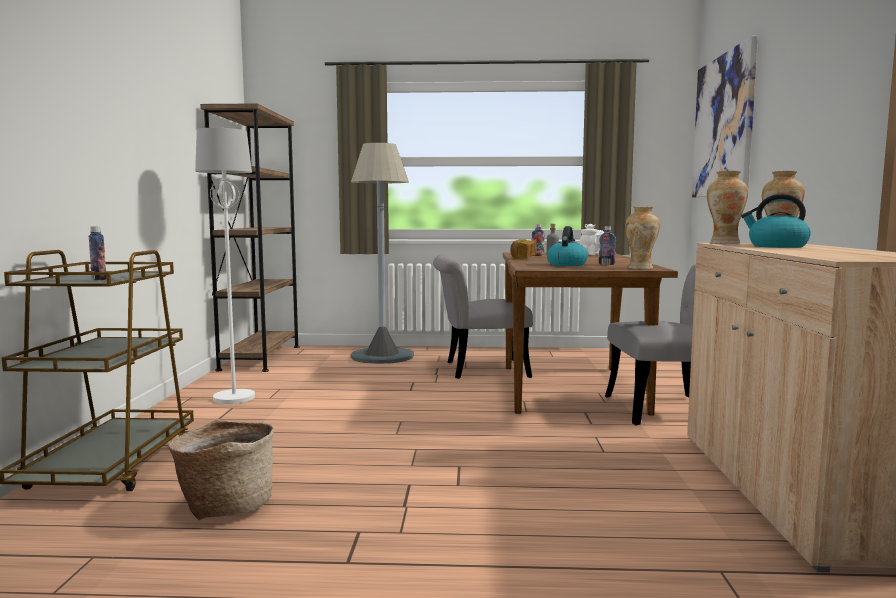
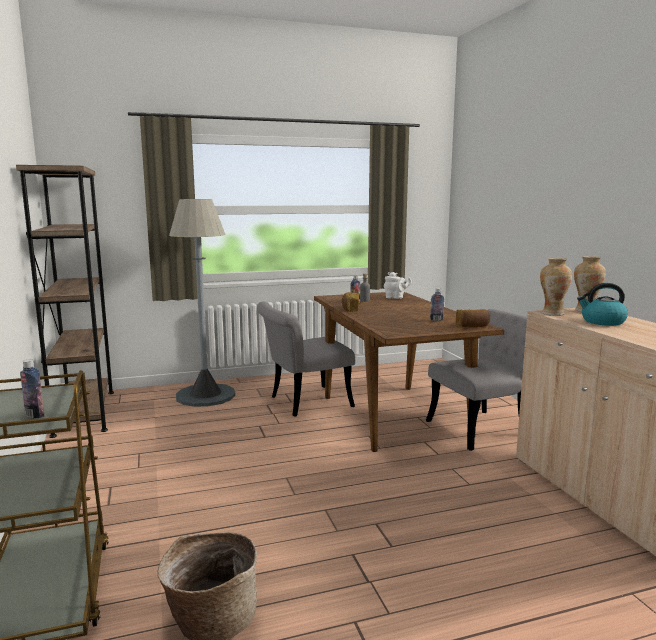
camera: 20 degrees left, 5 degrees up
(234, 398) = (102, 473): white floor lamp -> none
(566, 264) = (407, 322): kettle -> none
(640, 268) = (472, 326): vase -> bread
(723, 126) = (485, 188): picture -> none

